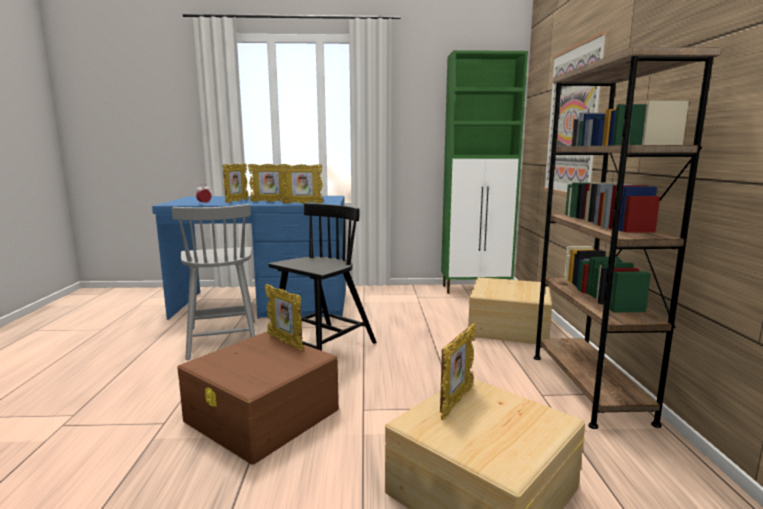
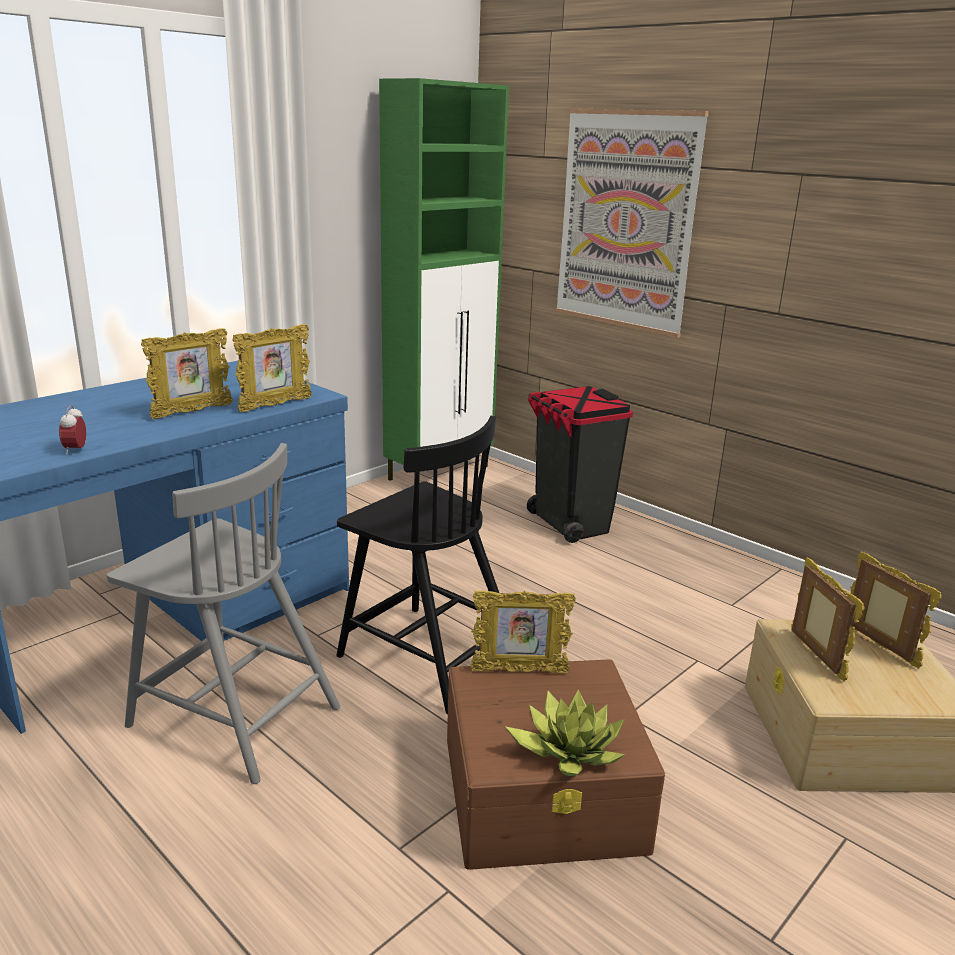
camera: 45 degrees left, 10 degrees up
(233, 373) = (567, 750): none -> potted plant
(236, 201) = (113, 424): picture frame -> picture frame (878, 646)
(323, 349) = (426, 656): black chair -> black chair turned 135 degrees clockwise
(508, 327) = (570, 524): beige storage box -> black trash can
(588, 387) = (747, 576): brown bookcase -> none

